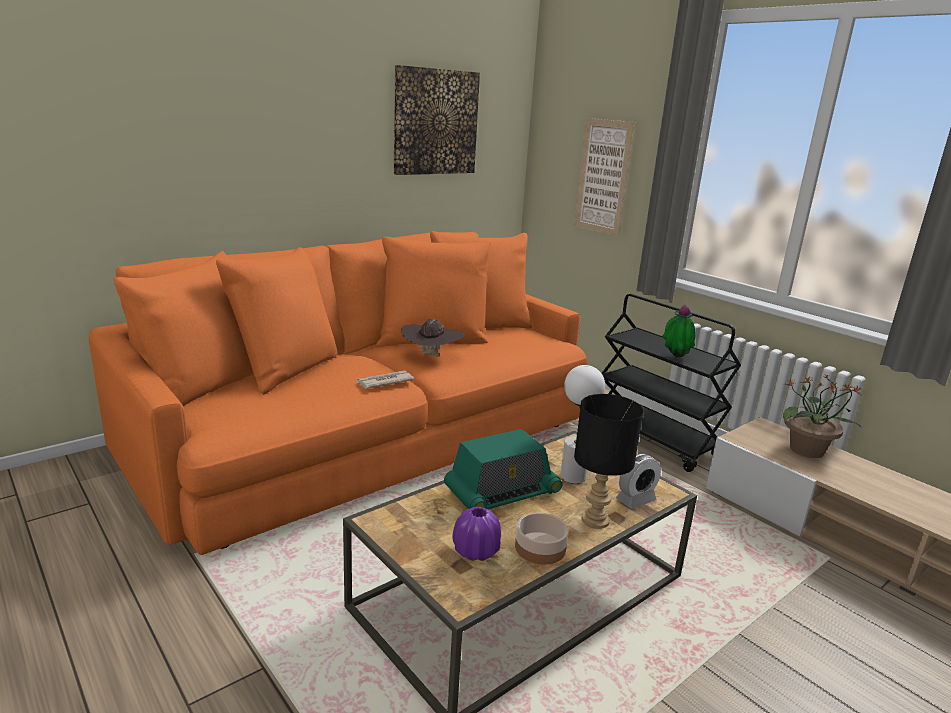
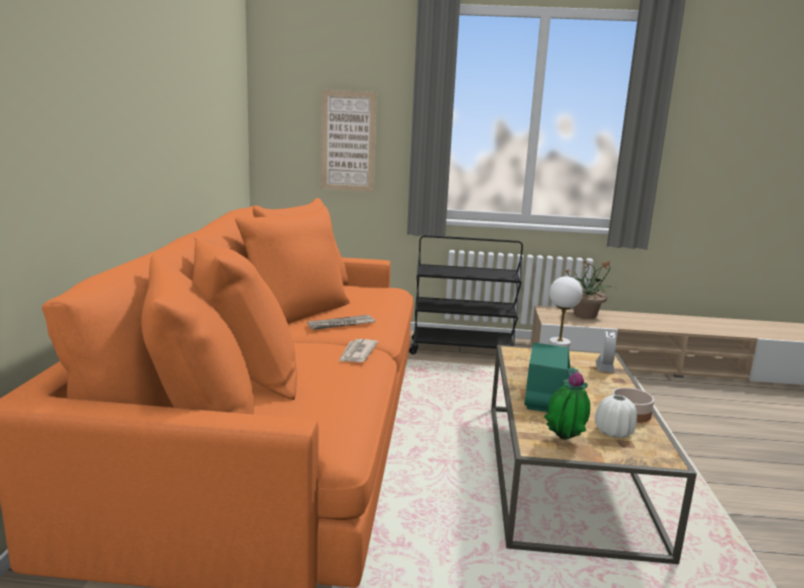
camera: 45 degrees left, 5 degrees down
(431, 357) = (341, 324): brown hat -> newspaper
(435, 122) = (205, 95): picture -> none
(476, 551) = (613, 432): purple vase -> white vase
(596, 520) = (615, 386): black table lamp -> none
(675, 358) = (484, 276): potted plant -> potted plant (564, 441)

